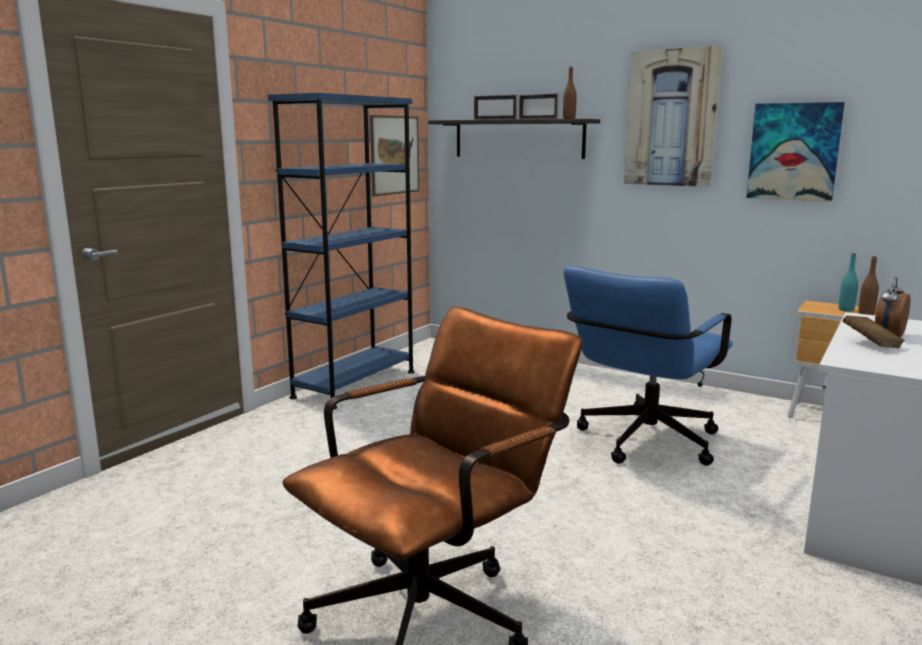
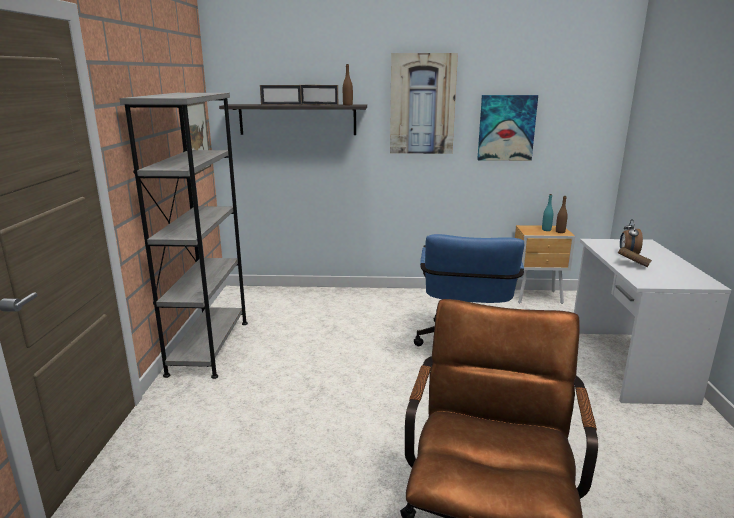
camera: 30 degrees left, 5 degrees up
(355, 384) = (209, 347): blue bookcase -> grey bookcase

